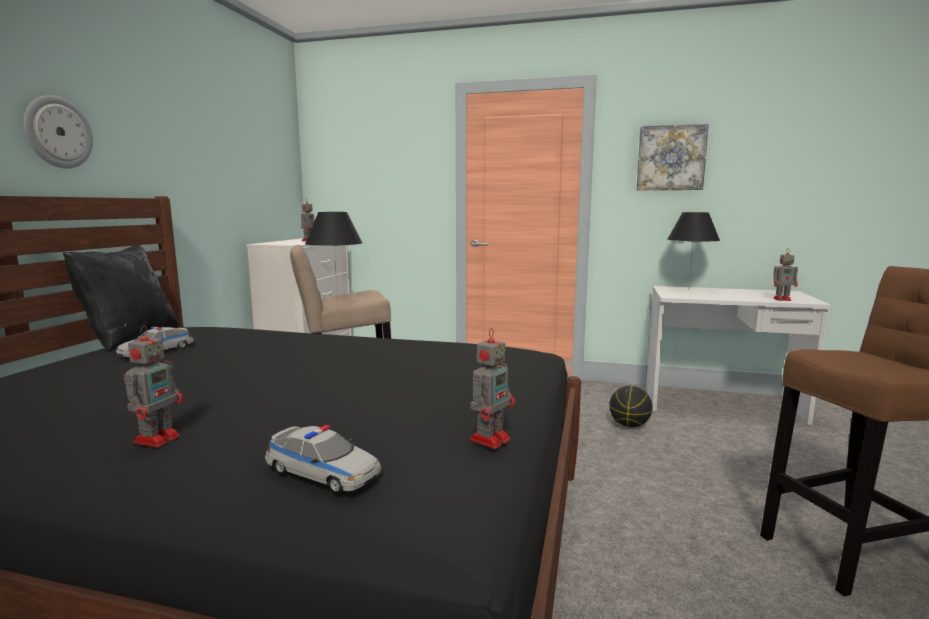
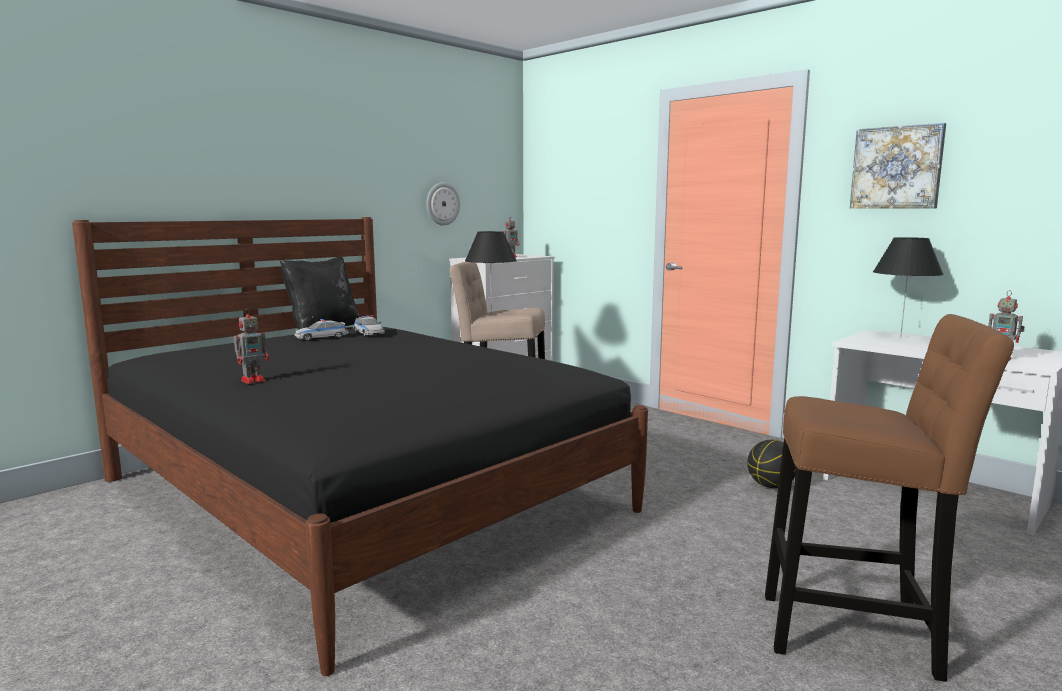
camera: 30 degrees right, 0 degrees up
(58, 132) = (290, 172): wall clock -> wall clock (442, 204)
(323, 472) = (302, 407): toy car -> toy car (368, 333)
(491, 439) = (422, 412): toy robot -> none

